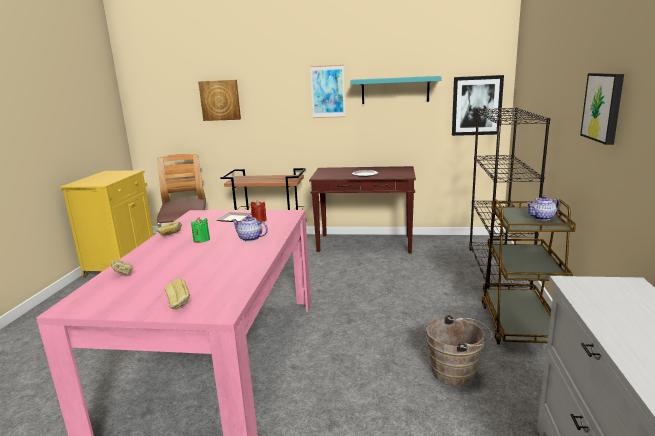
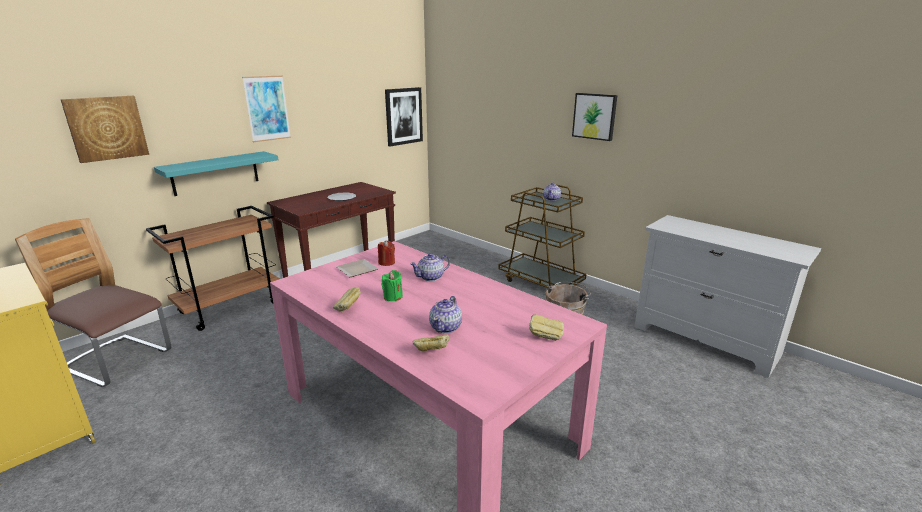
camera: 55 degrees left, 5 degrees up
(166, 268) = (446, 327): none -> teapot
(395, 90) = (337, 104): turquoise shelf -> turquoise shelf (215, 173)
(497, 269) = (471, 254): black bookcase -> none

